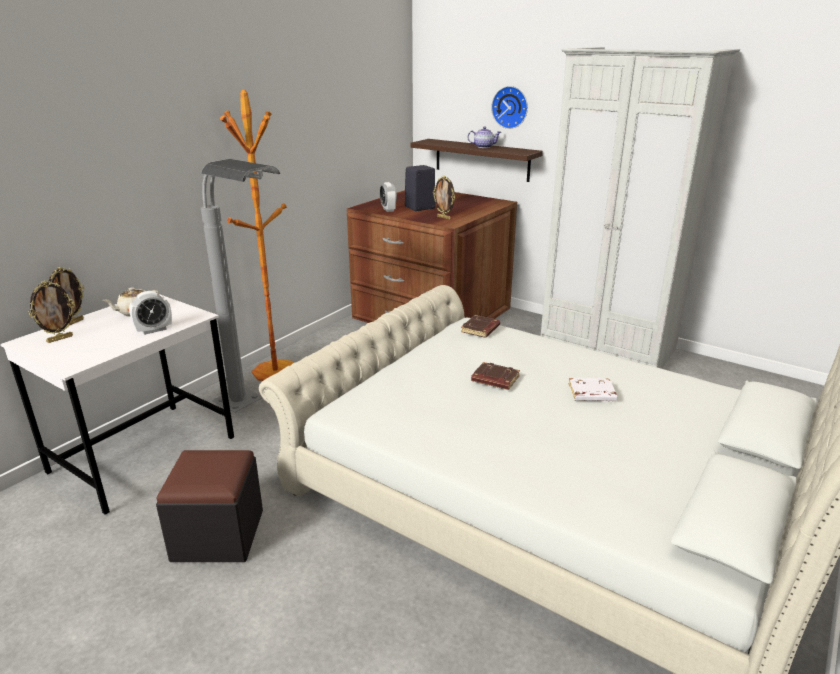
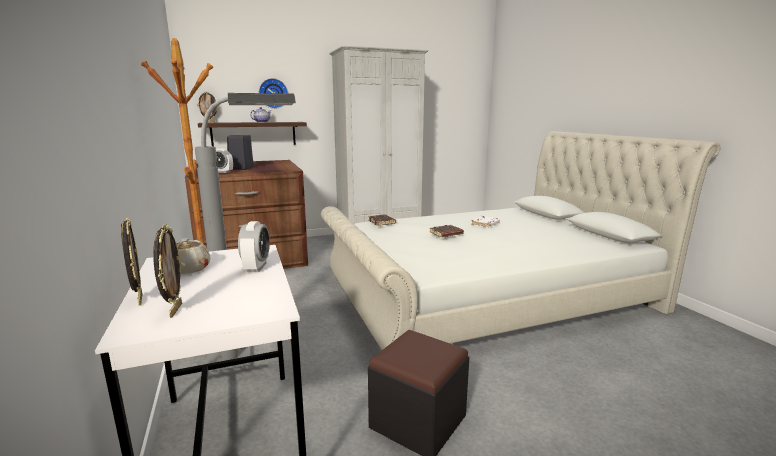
camera: 55 degrees left, 10 degrees down
(444, 217) = (277, 169): picture frame -> picture frame (209, 122)

